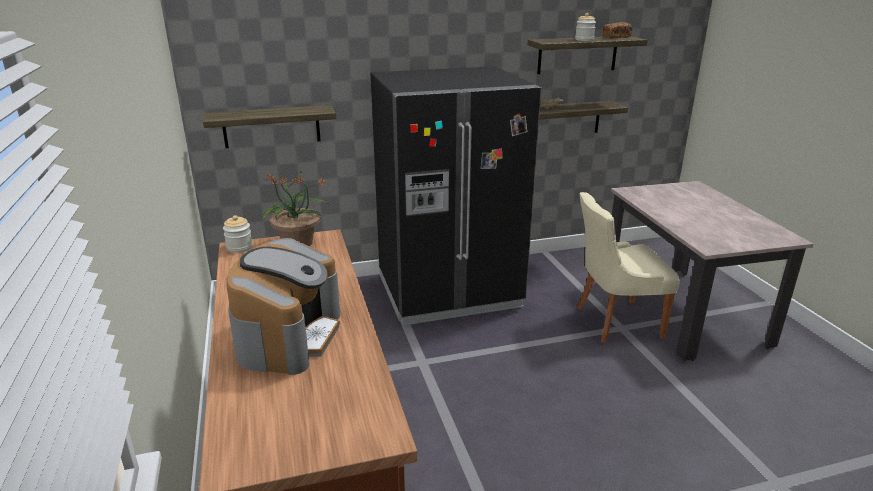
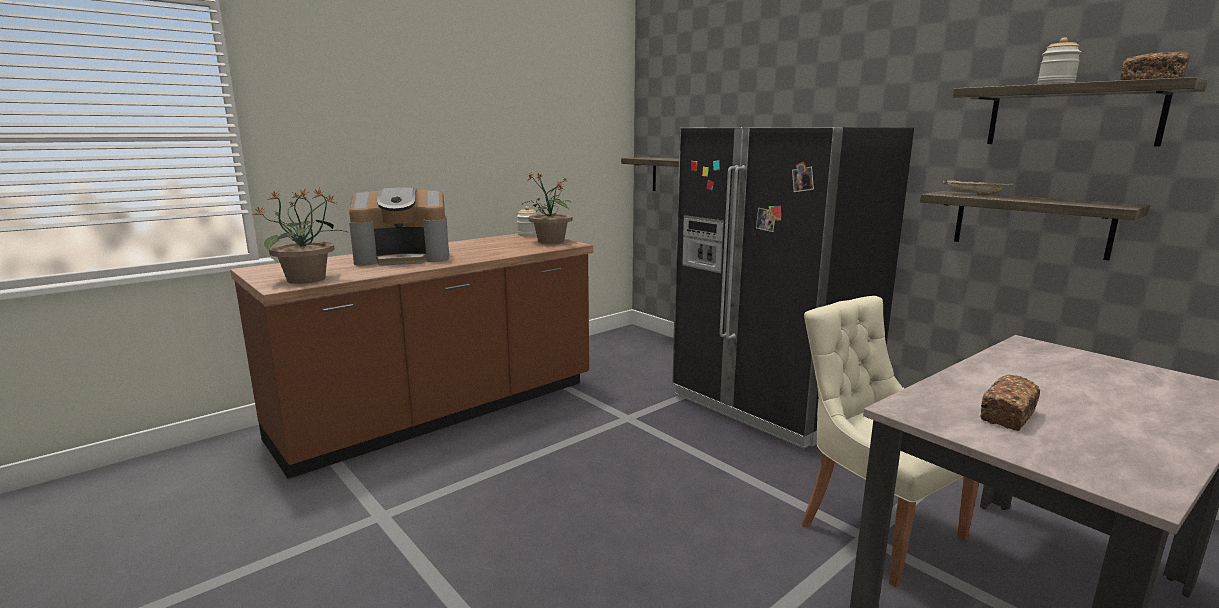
camera: 65 degrees right, 10 degrees down
(357, 413) = (307, 279): none -> potted plant
(720, 231) = (1008, 416): none -> bread

